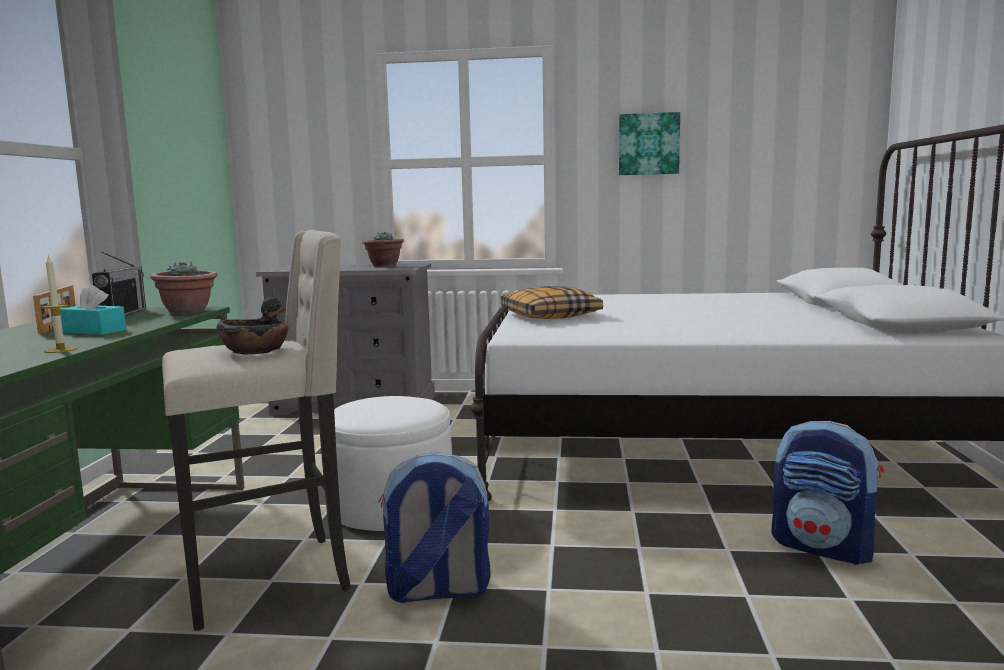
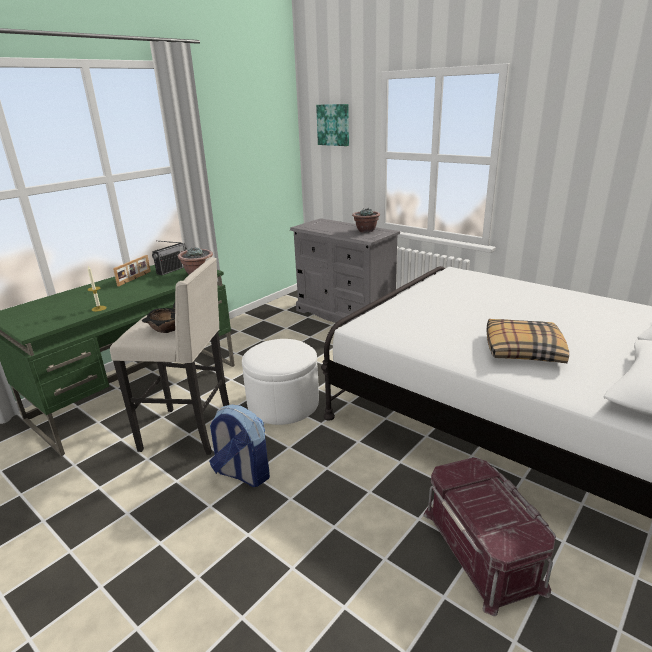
camera: 35 degrees right, 15 degrees up
(94, 331) = (136, 289): turquoise tissue box -> none
(549, 316) = (418, 304): pillow -> pillow (522, 350)
(648, 144) = (580, 154): picture -> picture (333, 125)
(823, 547) = (483, 549): backpack -> red storage box

